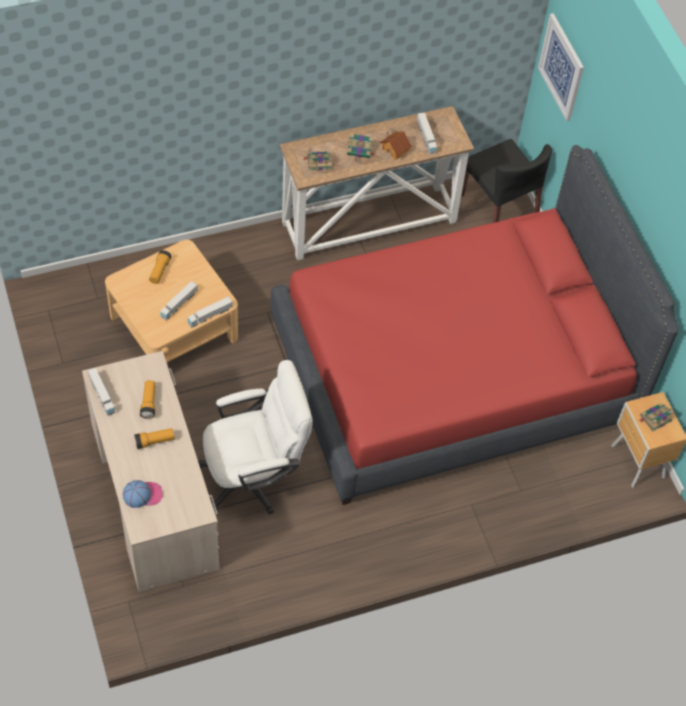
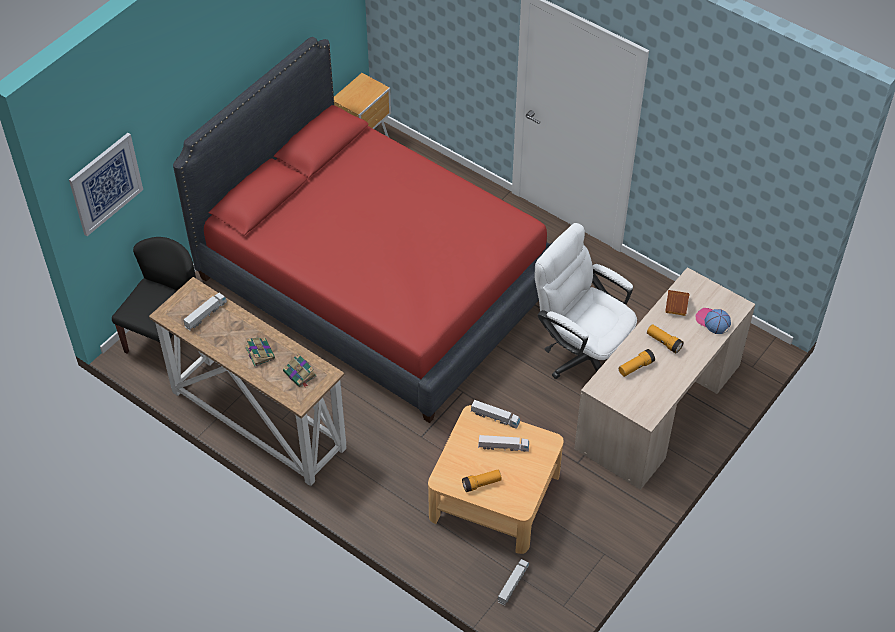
camera: 120 degrees left, 5 degrees down
(101, 395) = (659, 402): toy truck -> toy truck (513, 584)
(395, 149) = (238, 328): toy house -> toy house (675, 306)
(655, 418) = (359, 94): book -> none

